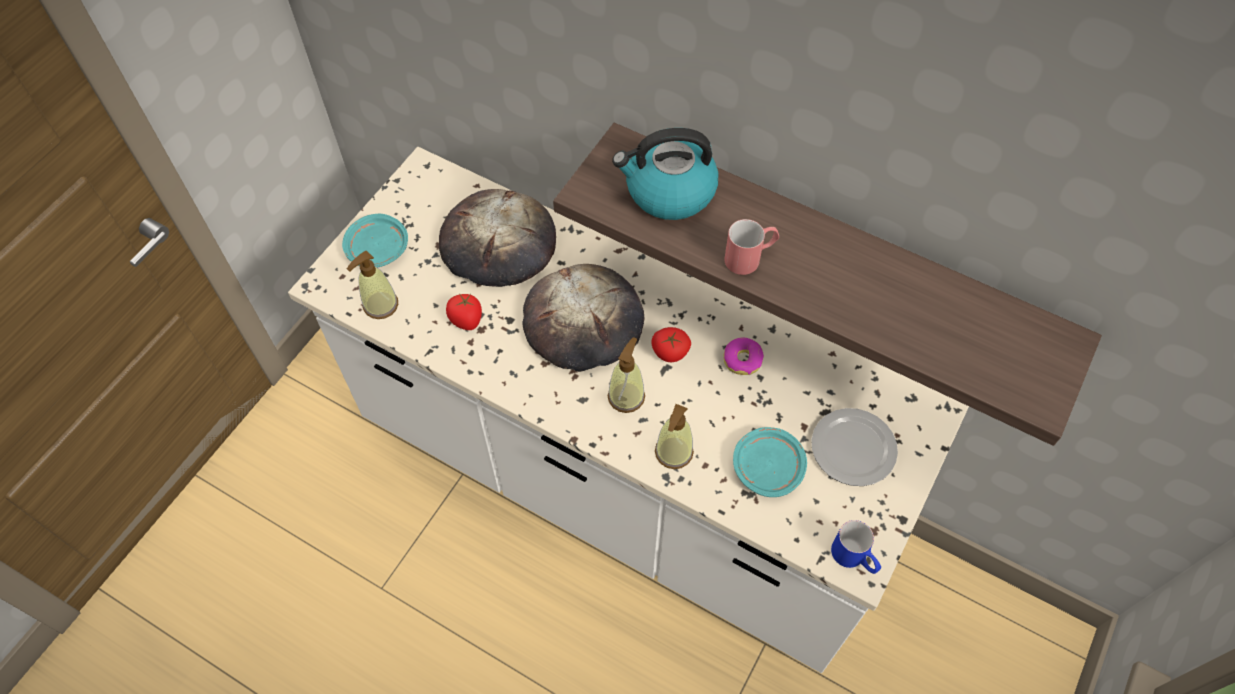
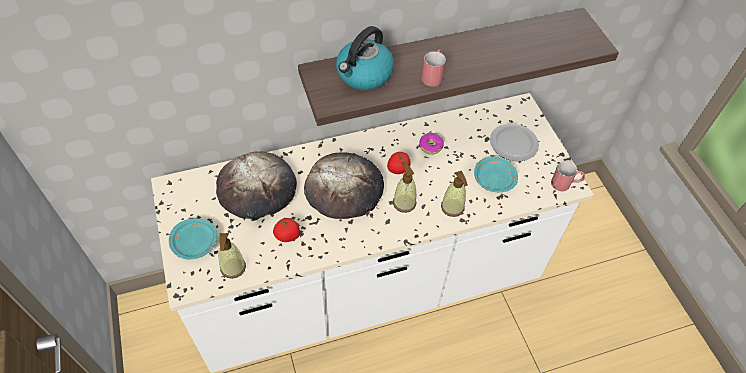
camera: 50 degrees left, 5 degrees down
(854, 558) = (565, 184): blue mug -> red mug

